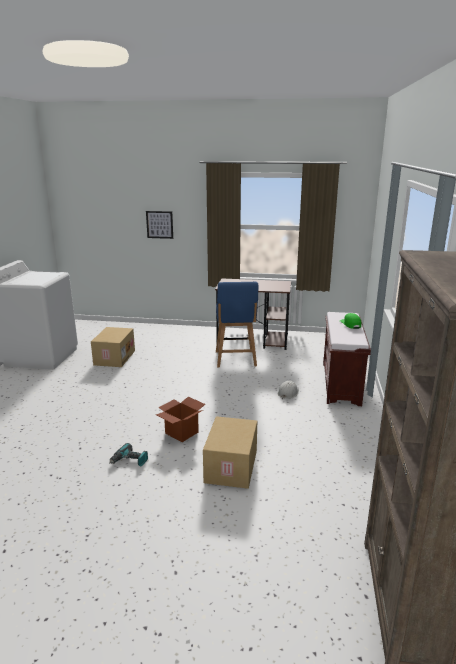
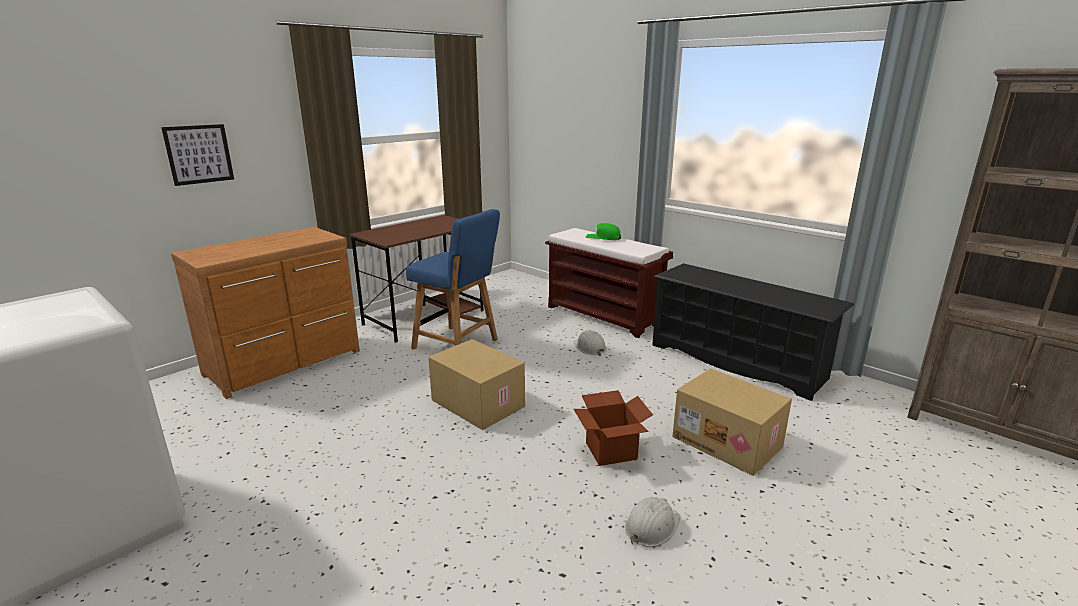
camera: 55 degrees left, 0 degrees up
(114, 357) = (272, 436): cardboard box -> cardboard box (476, 404)
(129, 461) = (651, 526): power drill -> white hard hat
(167, 335) = (286, 363): none -> brown dresser
(349, 448) = (737, 361): none -> black shoe rack

